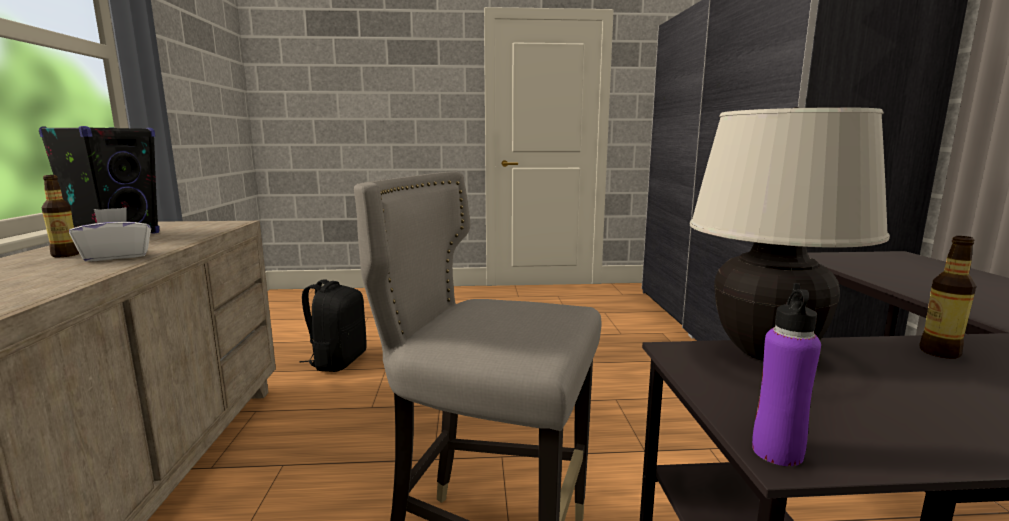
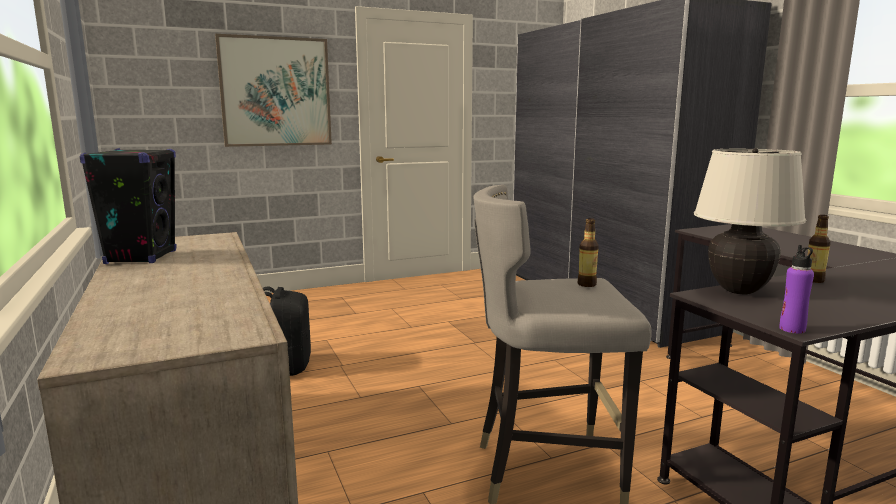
camera: 20 degrees left, 0 degrees up
(65, 255) = (152, 277): bottle -> bottle (587, 284)
(117, 256) = (209, 274): white tissue box -> none
(403, 95) = (276, 92): none -> picture

